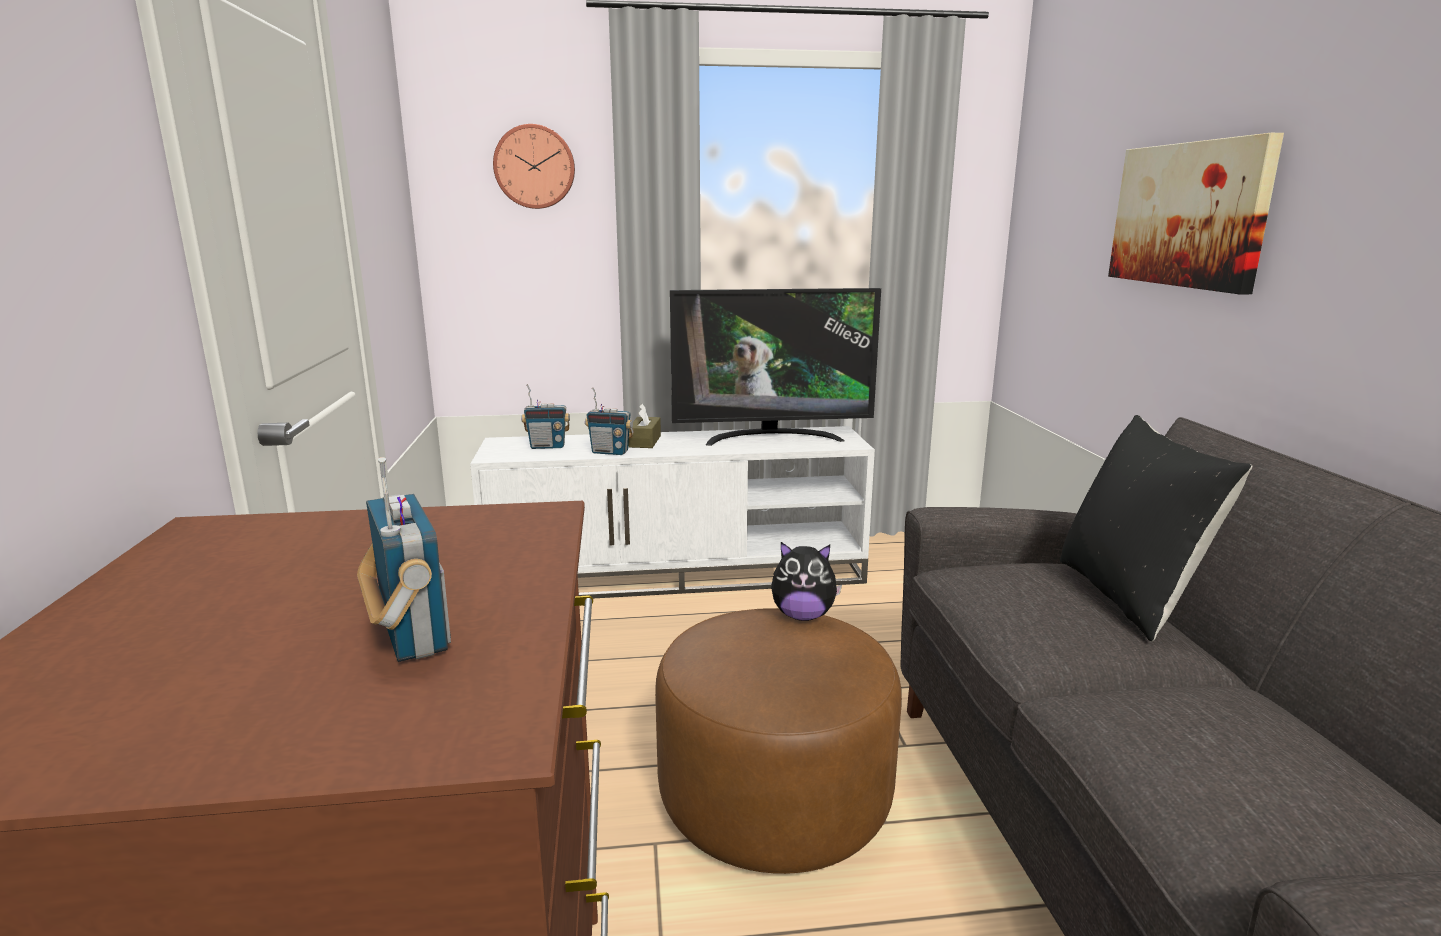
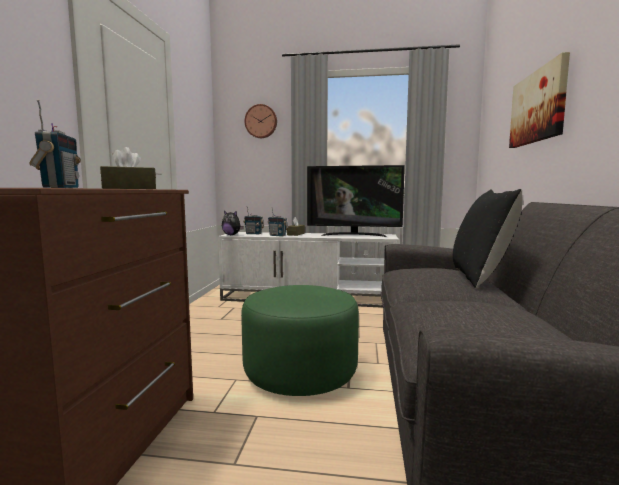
camera: 15 degrees right, 10 degrees down
(484, 545) = (129, 188): none -> brown tissue box
(773, 798) = (300, 372): brown ottoman -> green ottoman
(803, 615) = (323, 286): plush toy -> plush toy (232, 235)

